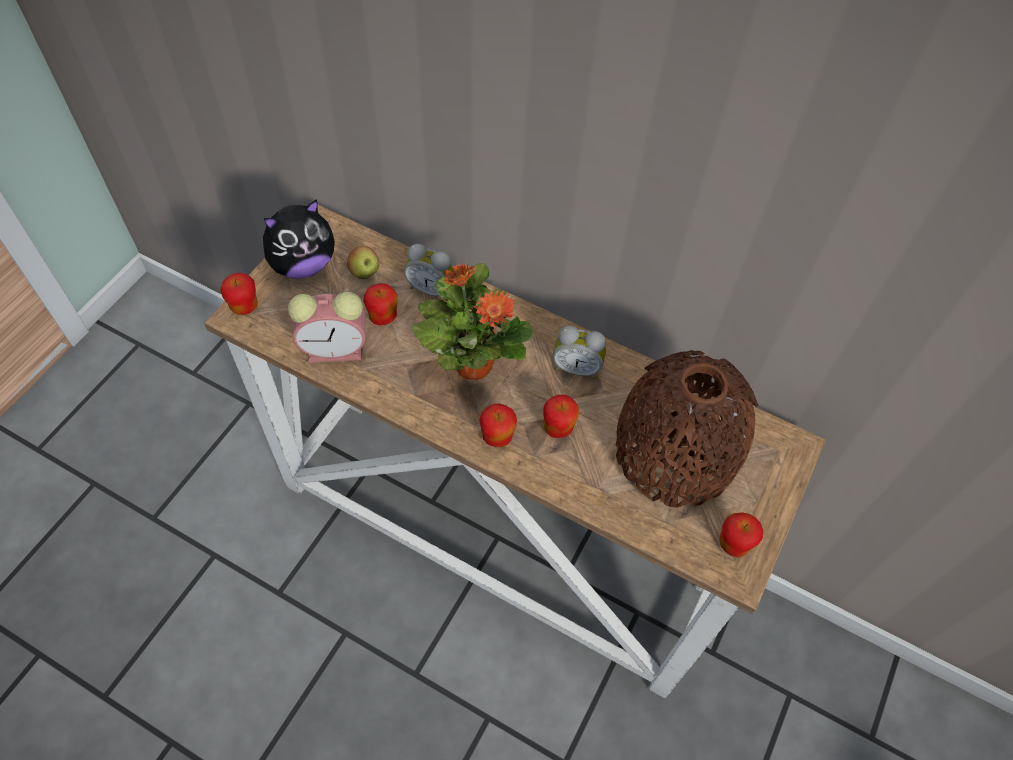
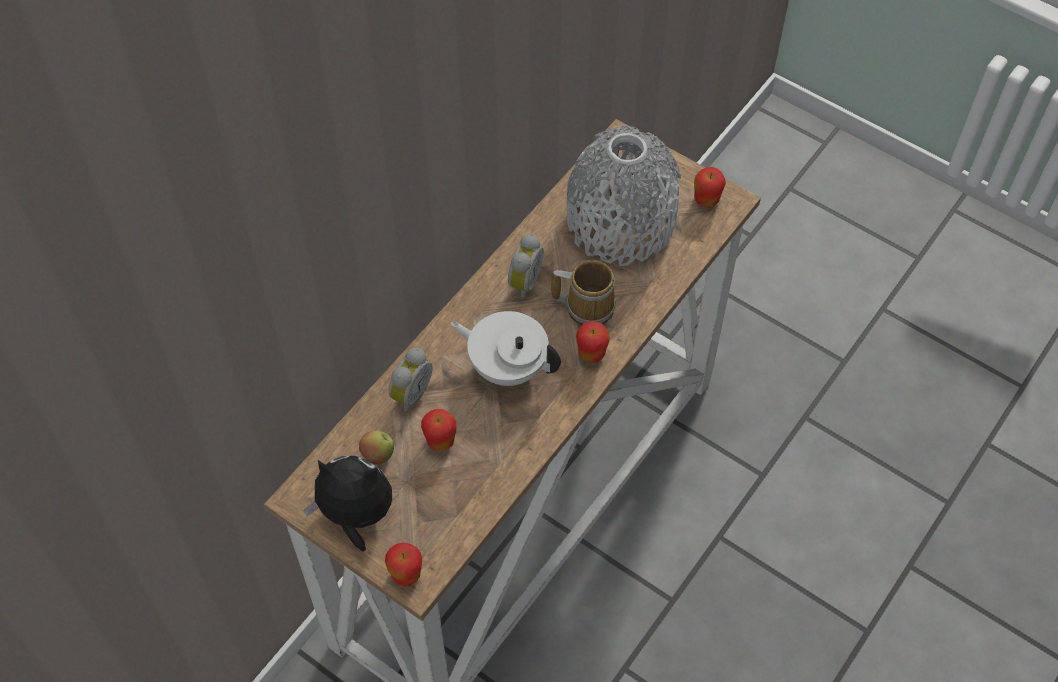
camera: 80 degrees left, 0 degrees up
(303, 264) = (355, 515): plush toy -> plush toy turned 60 degrees counterclockwise
(337, 349) = (474, 484): alarm clock -> none
(472, 363) = (507, 366): potted plant -> white teapot
(558, 428) = (587, 305): apple -> mug
(675, 453) = (620, 223): brown vase -> grey vase

